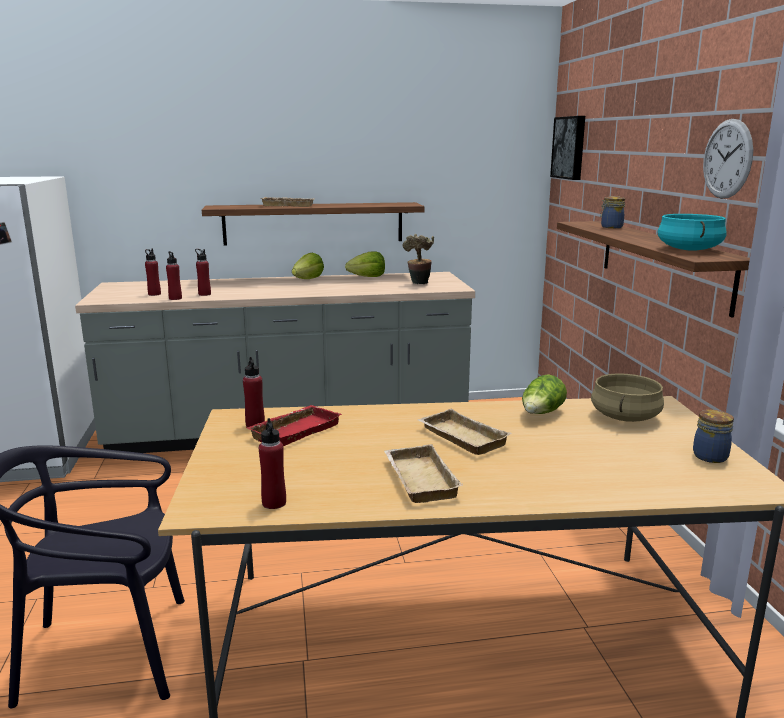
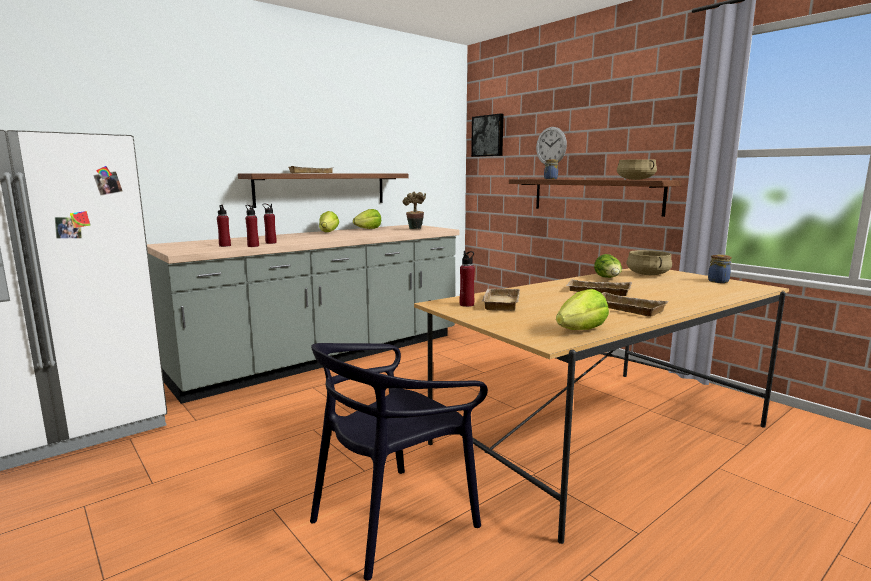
camera: 30 degrees left, 5 degrees down
(274, 503) = (581, 330): red bottle -> lettuce
(294, 430) = (499, 303): red tray -> beige tray
(688, 249) = (635, 179): turquoise cooking pot -> beige cooking pot
(727, 159) = (647, 127): wall clock -> wall clock (551, 146)

